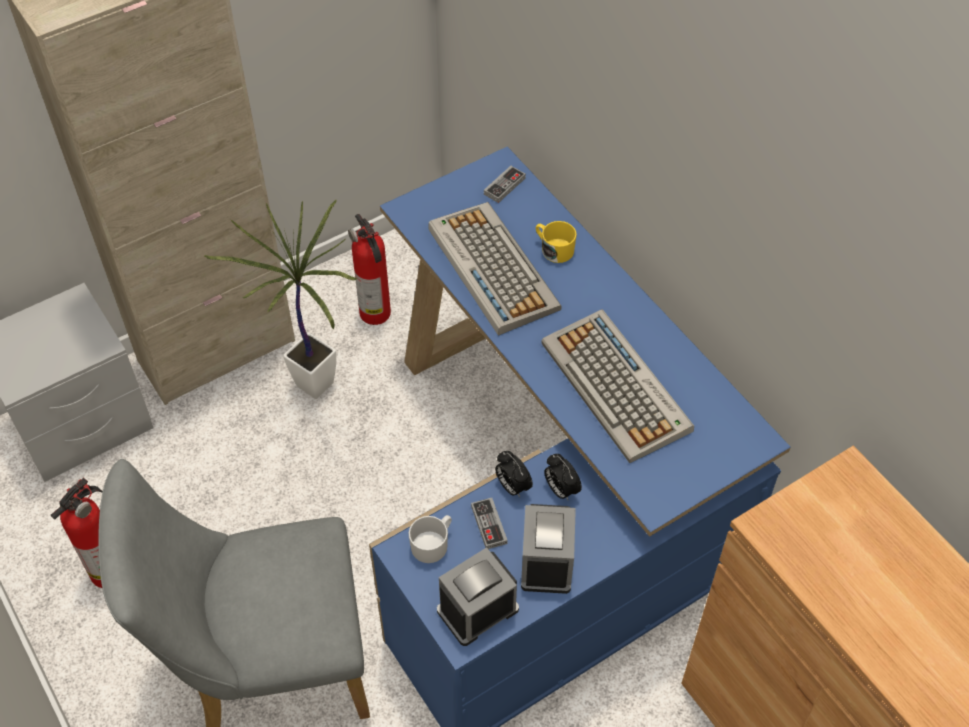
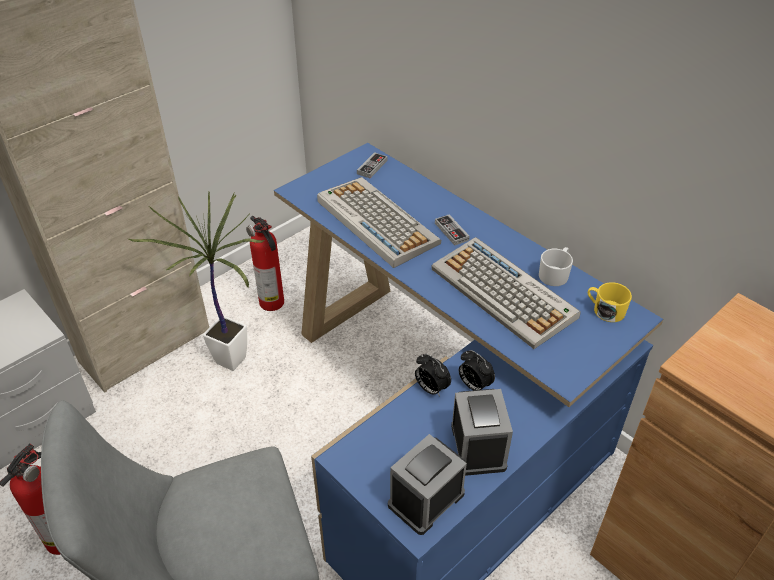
camera: 10 degrees left, 10 degrees down
(433, 544) = (371, 447): white mug -> white mug (555, 274)
(489, 525) = (418, 423): game controller -> game controller (451, 231)
(554, 249) = (423, 203): yellow mug -> yellow mug (605, 310)

